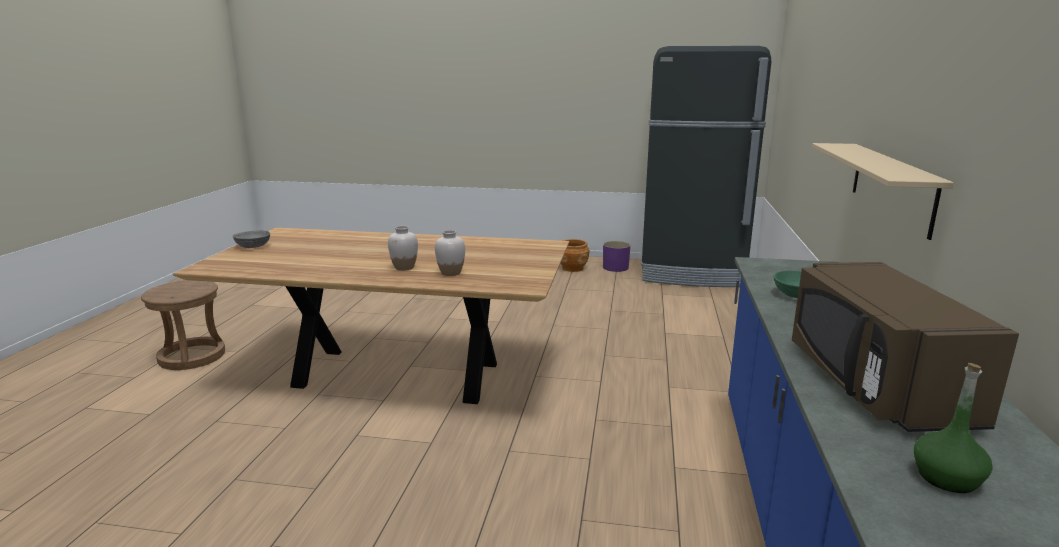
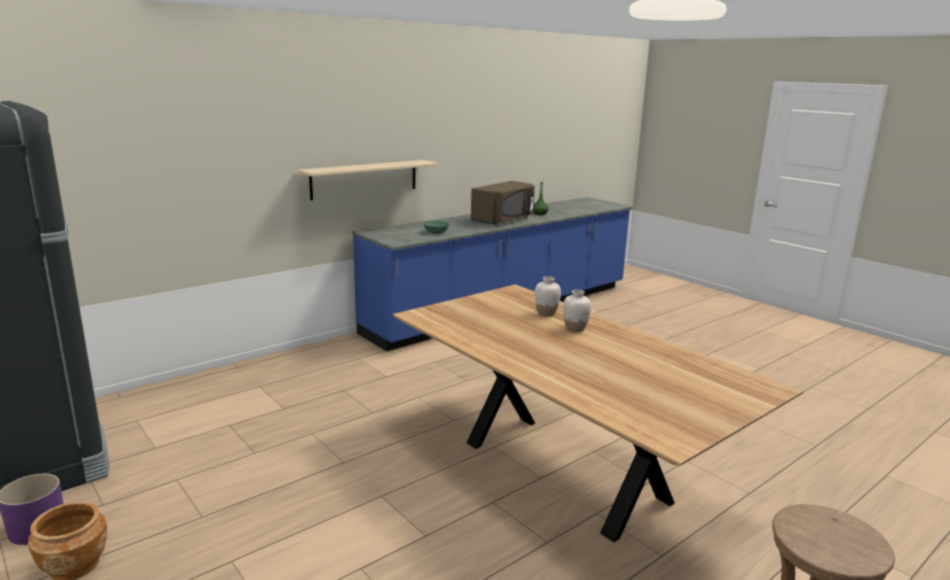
camera: 140 degrees left, 0 degrees up
(253, 246) = (716, 413): grey bowl -> none

